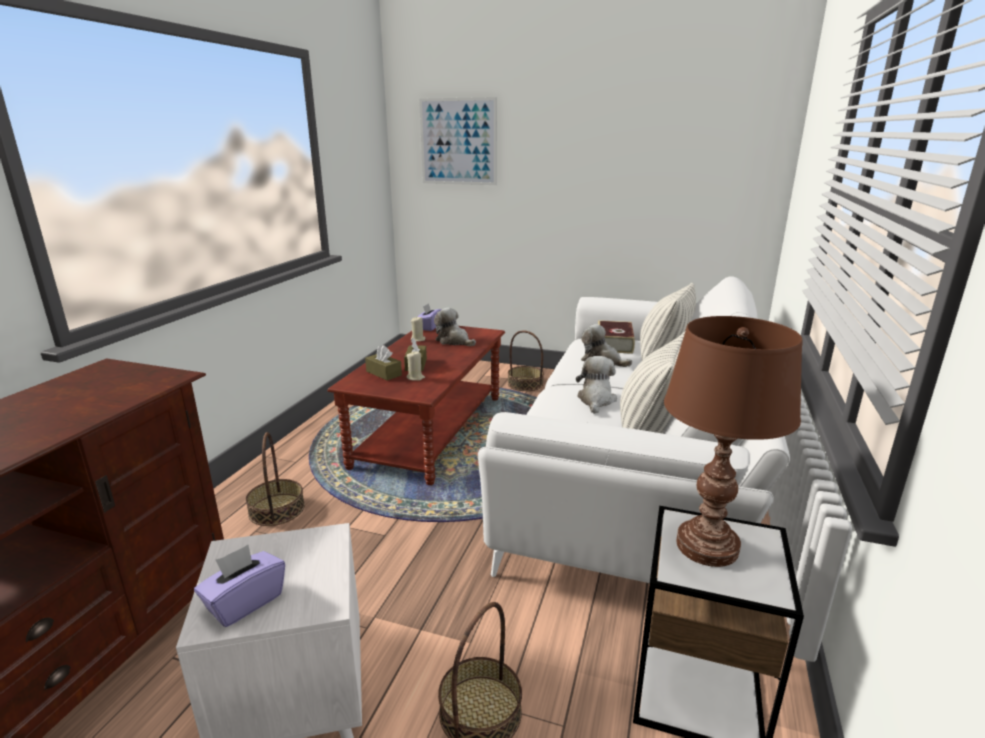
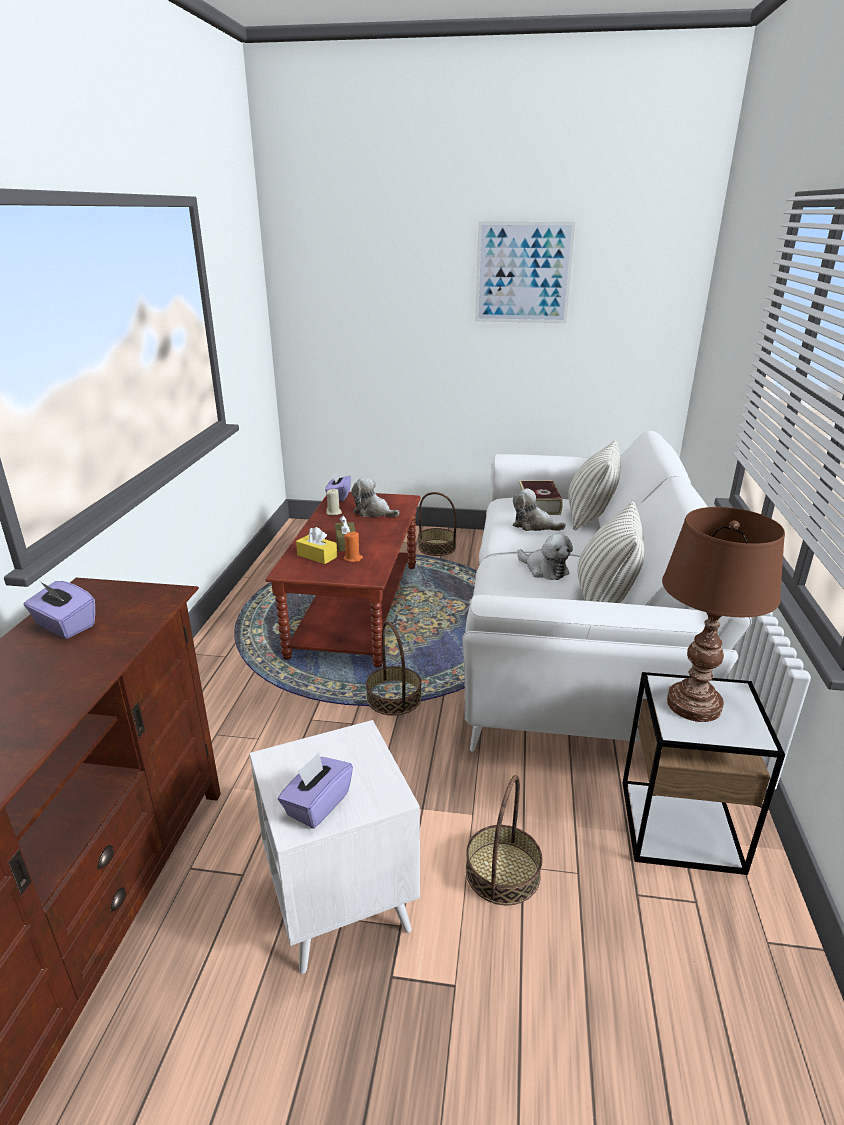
camera: 10 degrees left, 5 degrees up
(58, 395) = (65, 625): none -> purple tissue box
(277, 509) = (229, 710): basket -> basket (394, 698)
(384, 373) = (317, 556): brown tissue box -> yellow tissue box
(415, 377) = (353, 558): beige candle -> orange candle
(458, 142) = (349, 287): picture -> picture (523, 273)
(596, 400) = (544, 570): plush toy -> plush toy turned 135 degrees clockwise

